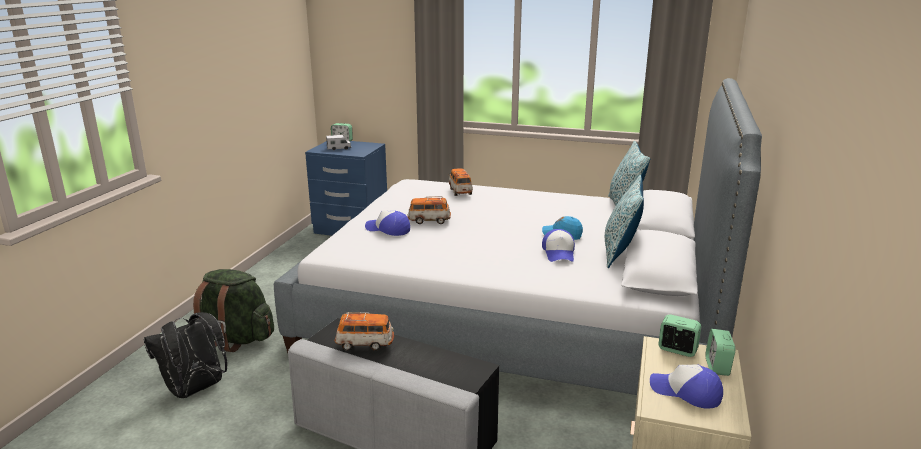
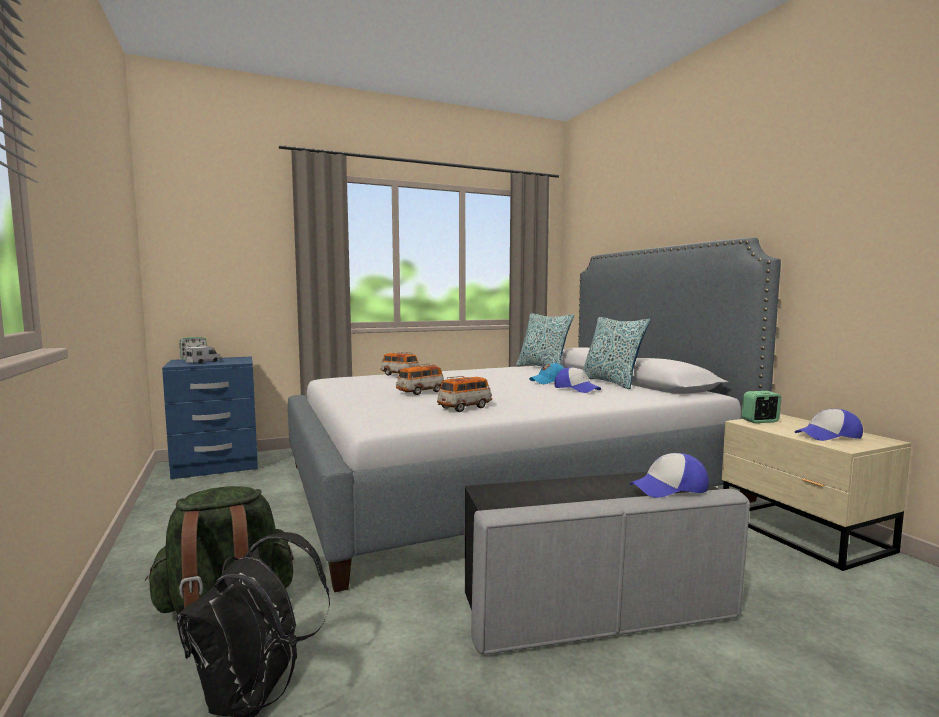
camera: 40 degrees left, 15 degrees down
(365, 344) = (554, 490): toy car -> toy car (465, 407)
(388, 229) = (398, 401): cap -> cap (669, 488)
(717, 367) = (799, 422): alarm clock -> none

